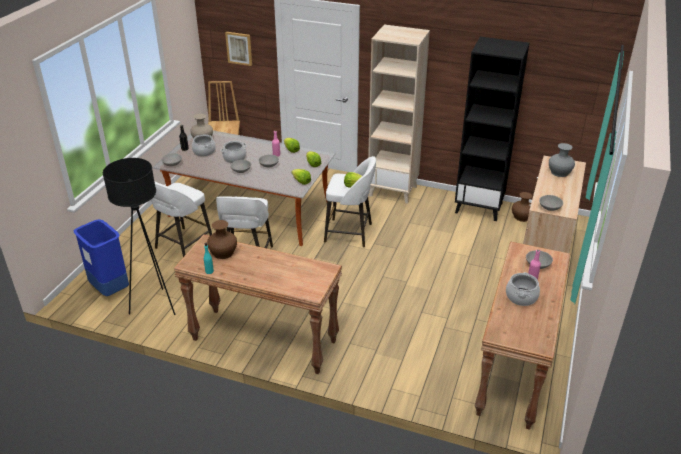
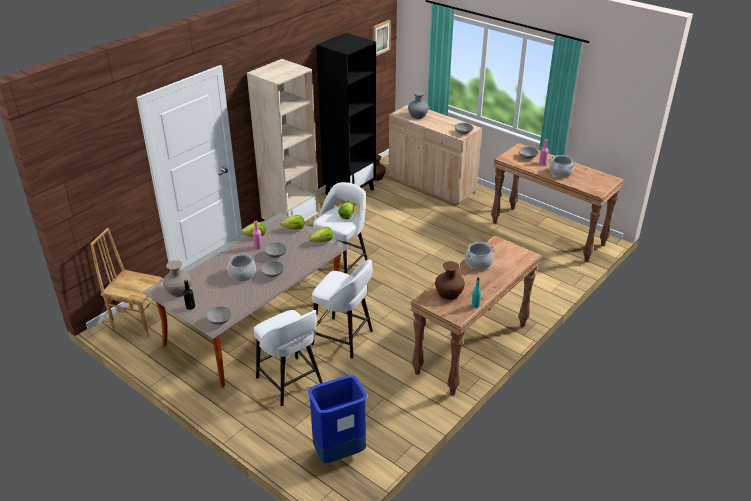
camera: 70 degrees left, 0 degrees up
(154, 306) = (387, 417): black floor lamp -> none
(204, 152) = (209, 293): cooking pot -> cooking pot (478, 263)
(239, 48) = (106, 183): picture -> picture (380, 38)

